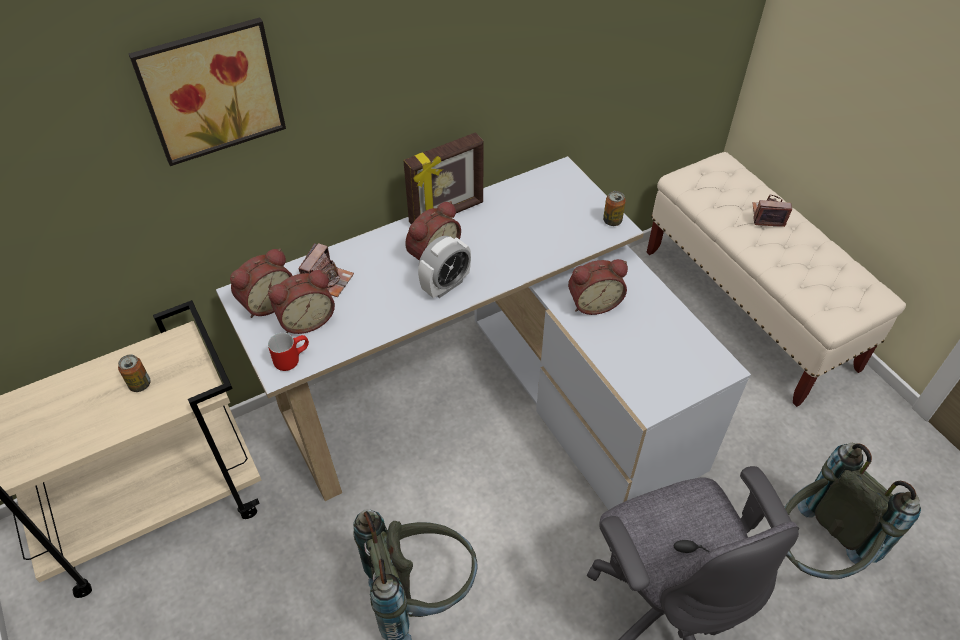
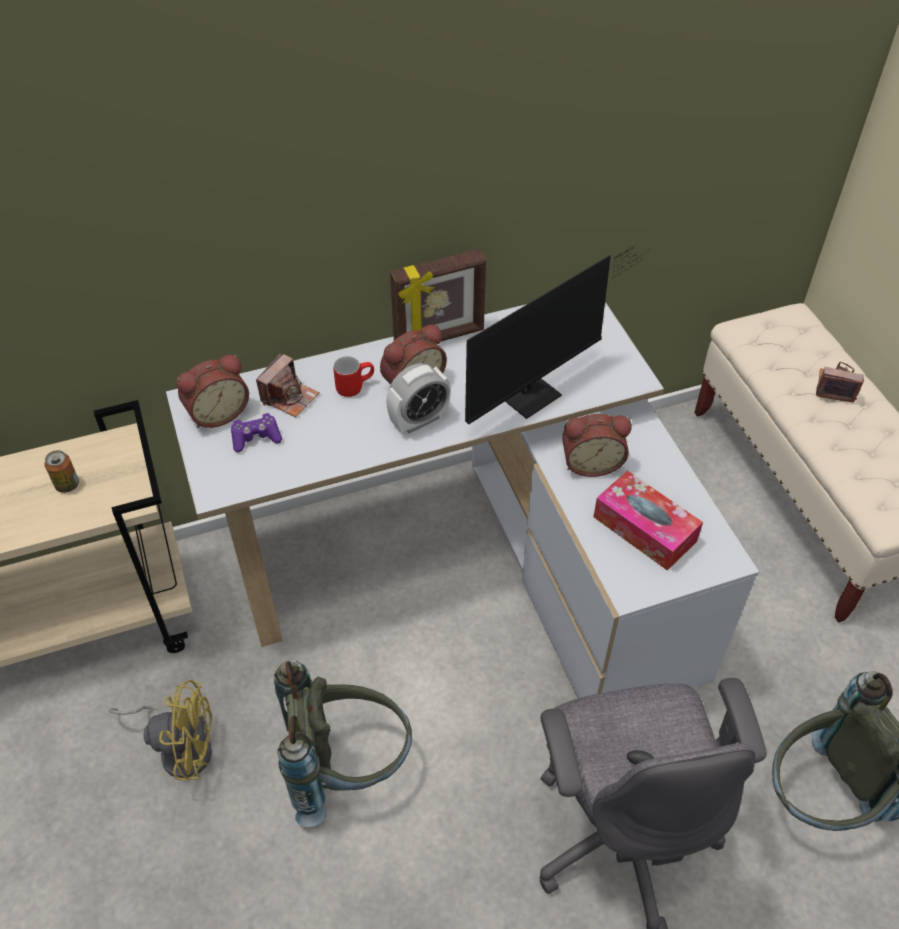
camera: 10 degrees right, 0 degrees up
(210, 89) = (174, 171): picture -> none
(270, 601) = (180, 747): none -> yellow fan
(291, 358) = (231, 478): red mug -> red mug (354, 385)
(306, 319) = (256, 438): alarm clock -> purple game controller
(538, 248) = (535, 390): none -> monitor
(612, 221) = (629, 370): can -> none
(650, 352) = (644, 529): none -> tissue box

